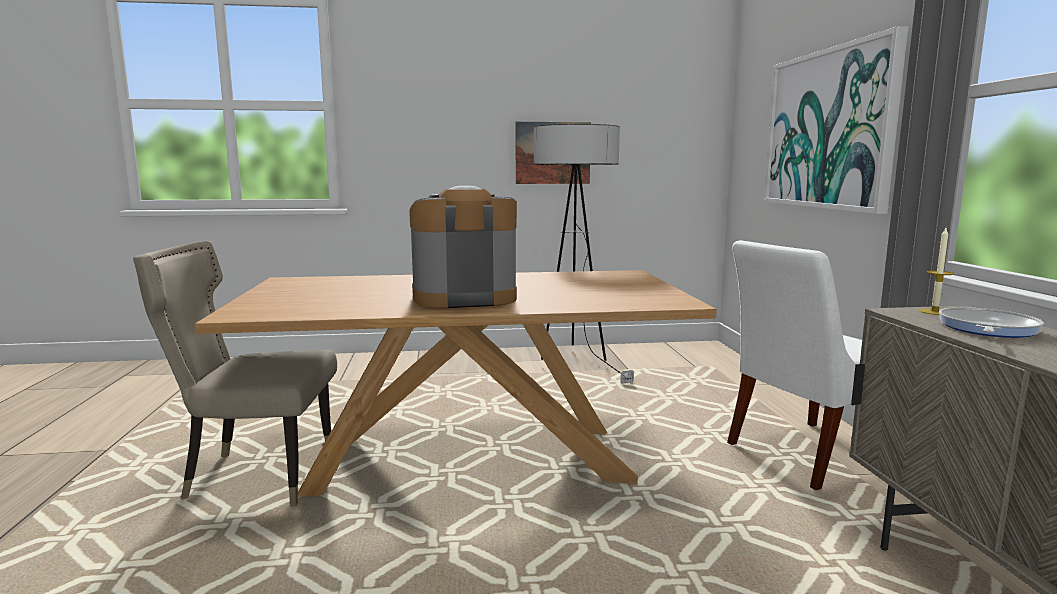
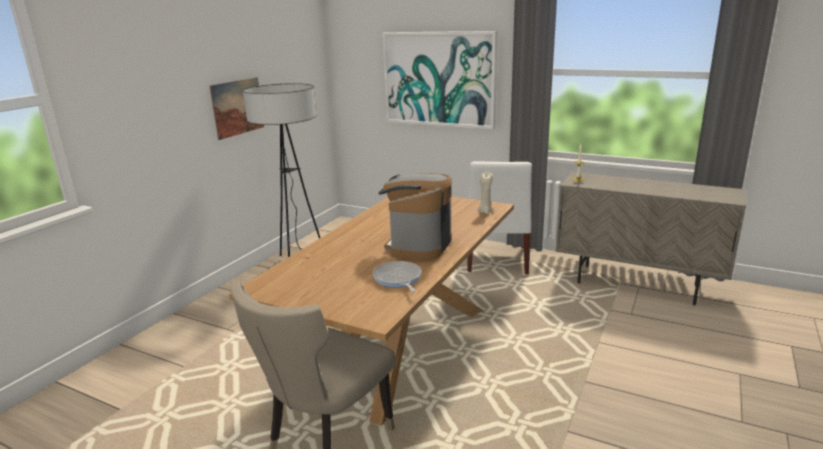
camera: 55 degrees left, 10 degrees up
(645, 302) = (485, 212): none -> beige candle
(986, 329) = (608, 183): frying pan -> frying pan (398, 279)

